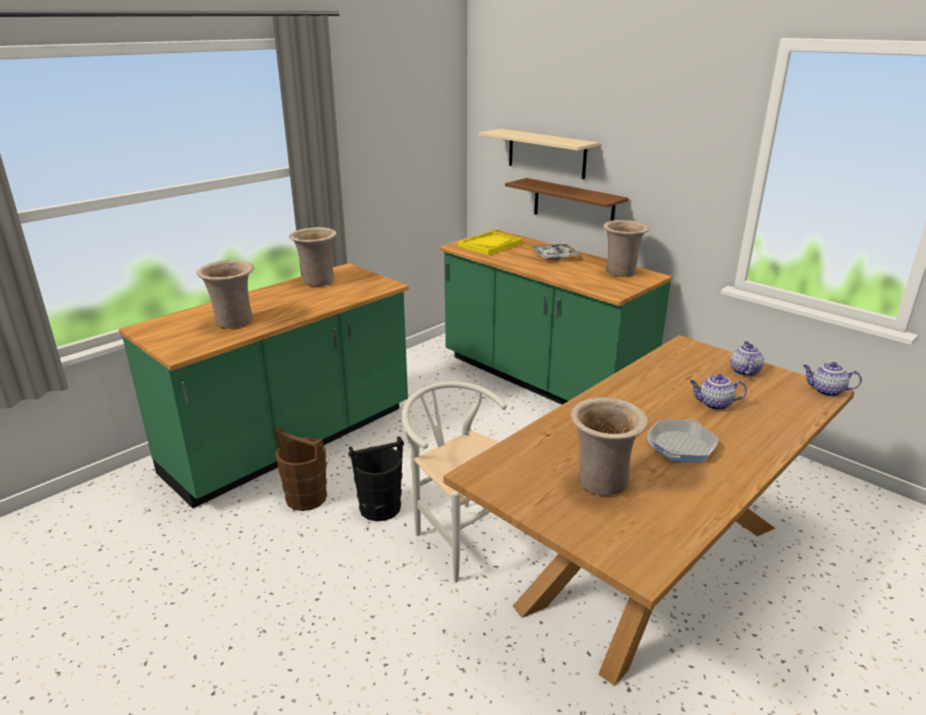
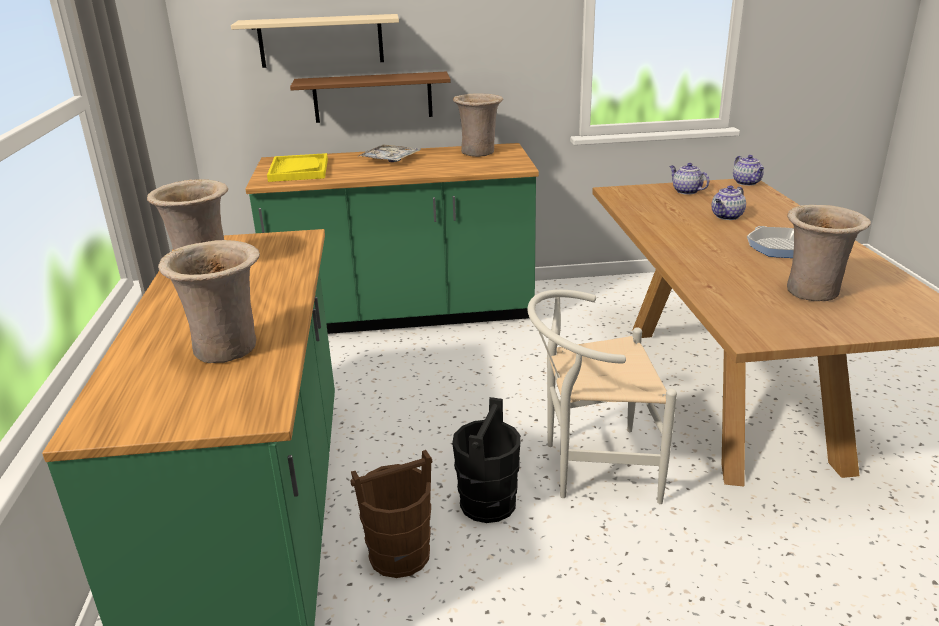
camera: 50 degrees left, 0 degrees up
(826, 391) = (747, 183): teapot -> teapot turned 75 degrees counterclockwise

